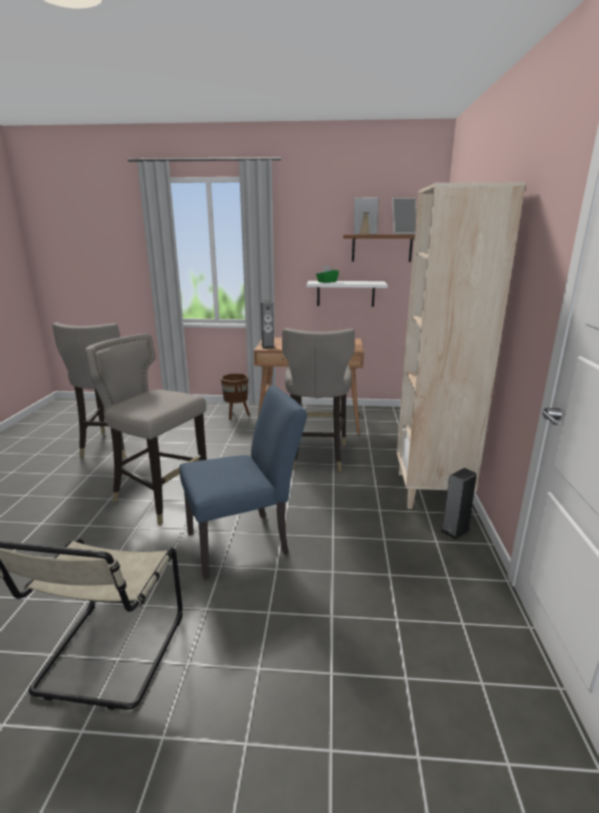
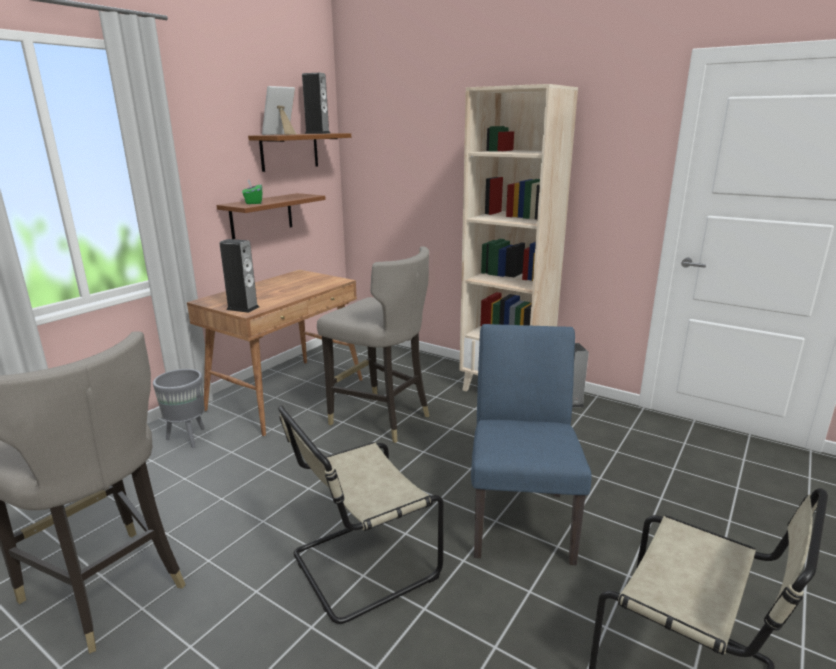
camera: 60 degrees left, 0 degrees up
(159, 497) = (359, 566): grey stool -> beige chair
(236, 415) = (188, 438): brown planter -> grey planter
(345, 293) = (261, 215): white shelf -> brown shelf
(403, 234) = (317, 133): picture frame -> speaker

